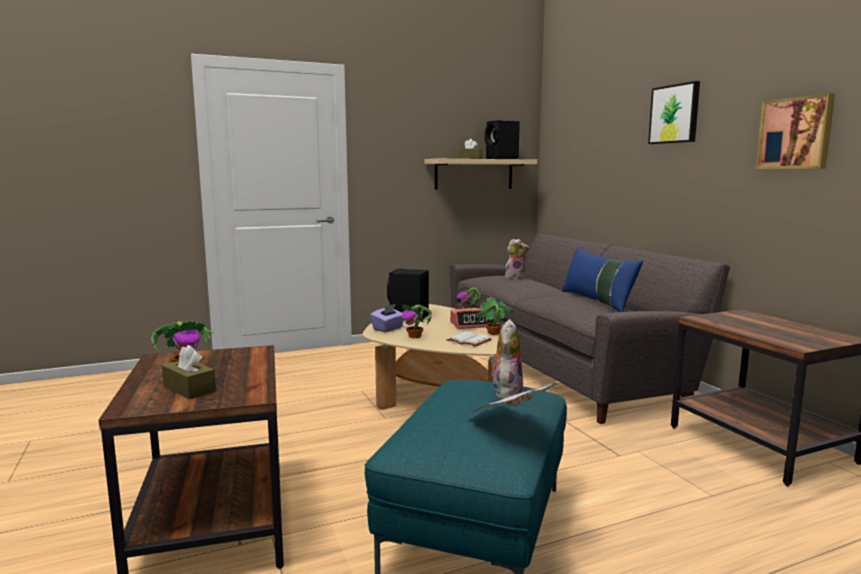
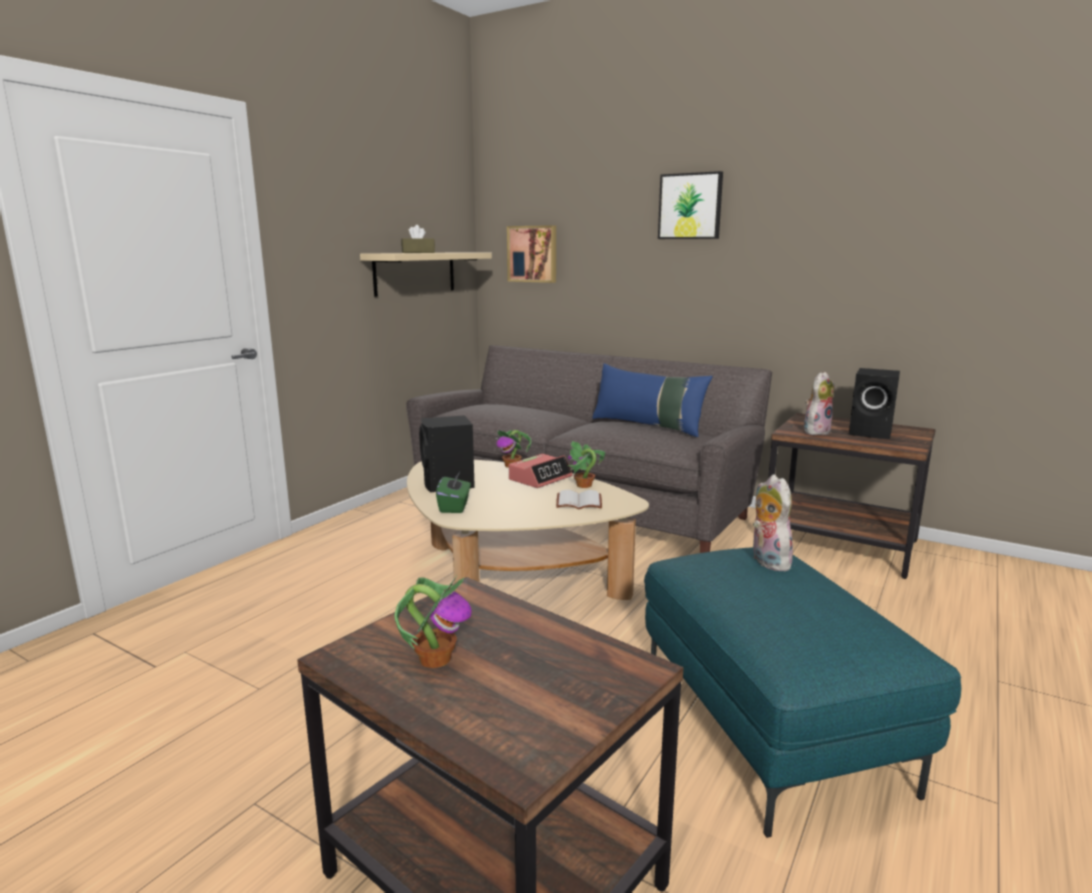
camera: 35 degrees left, 5 degrees up
(189, 389) = (528, 692): brown tissue box -> none
(388, 328) = (454, 506): purple tissue box -> green tissue box
(415, 336) = (509, 510): potted plant -> none
(502, 159) = (450, 252): black speaker -> black speaker (872, 433)
(511, 422) = (845, 596): newspaper -> none
(515, 277) = (504, 406): plush toy -> plush toy (816, 431)
(795, 133) = (840, 236): picture -> picture (533, 254)

